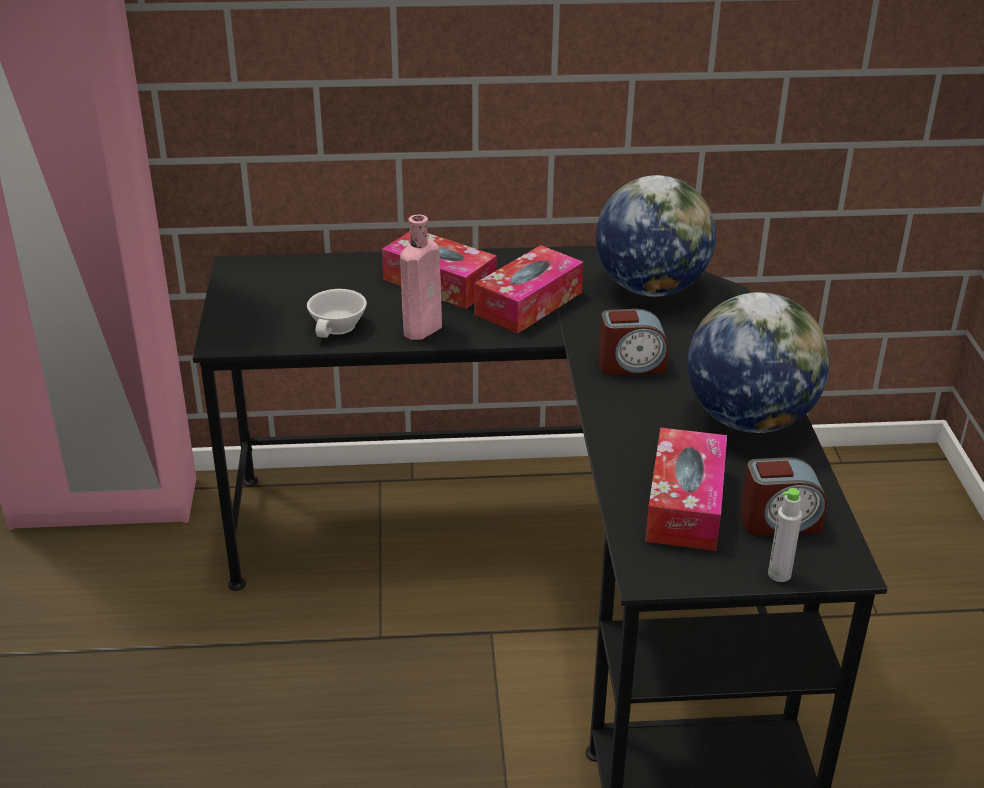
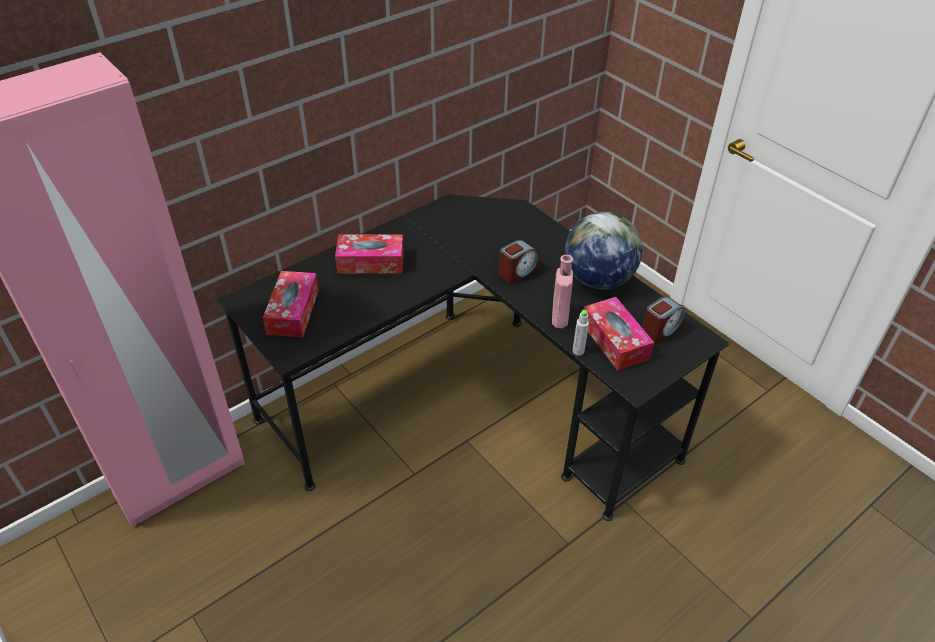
camera: 35 degrees left, 10 degrees up
(339, 327) = (345, 315): white cup -> none
(424, 328) = (392, 295): pink bottle -> pink bottle (559, 317)
(528, 303) = (431, 255): tissue box -> tissue box (293, 312)
(651, 288) = (482, 219): globe -> none
(779, 574) = (685, 358): grey bottle -> grey bottle (578, 351)

